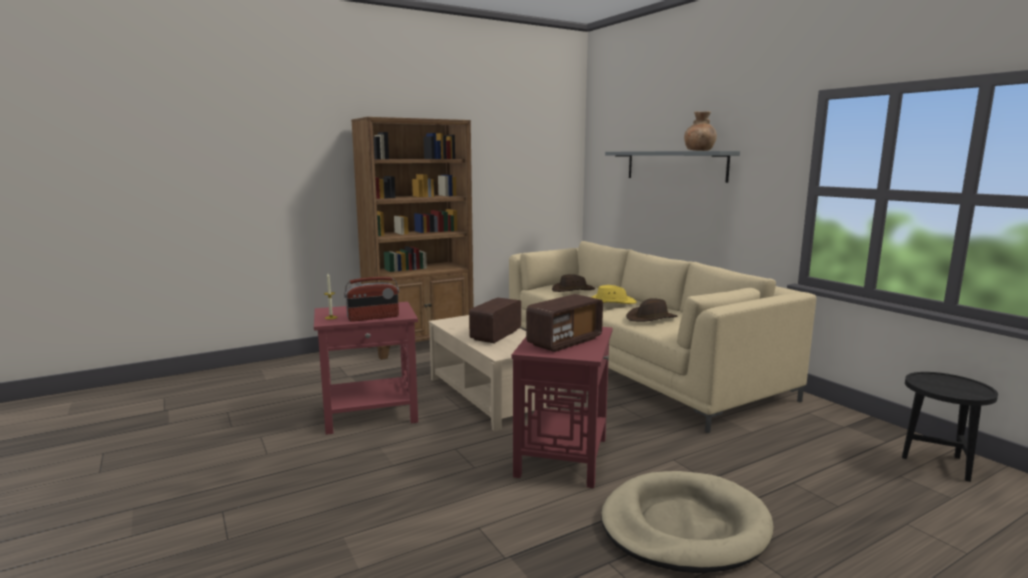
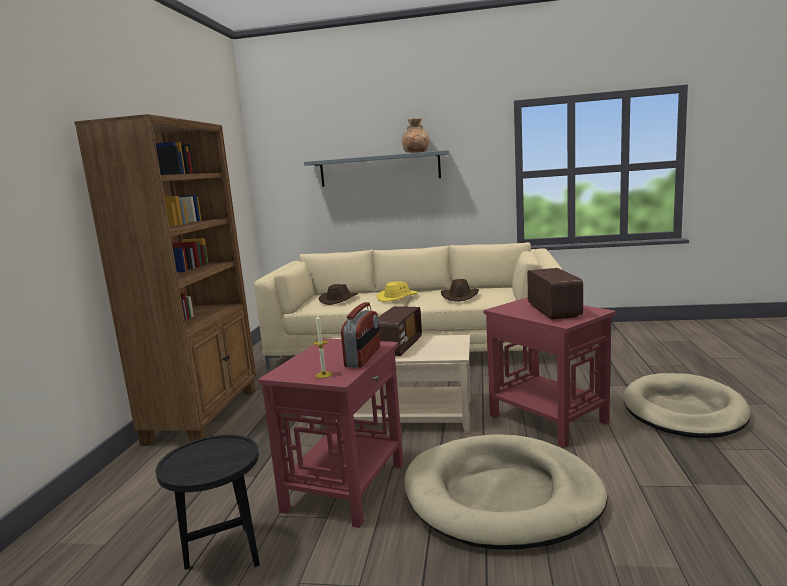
camera: 50 degrees left, 0 degrees up
(404, 470) = (502, 496): none -> beige dog bed
(496, 335) = (398, 346): radio -> radio turned 135 degrees counterclockwise
(936, 463) = (653, 330): black side table -> black side table (223, 555)

